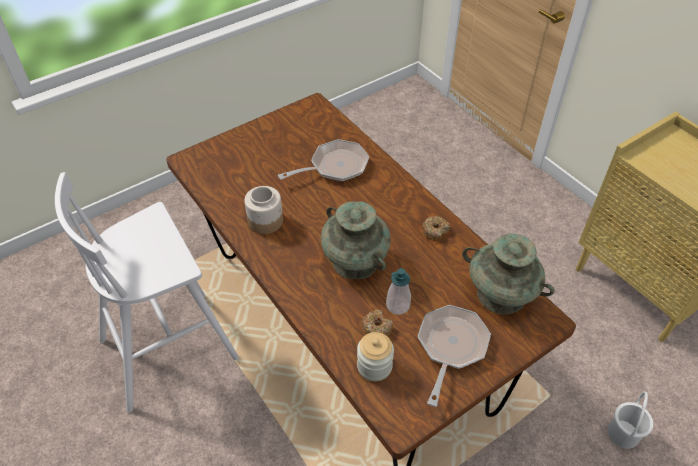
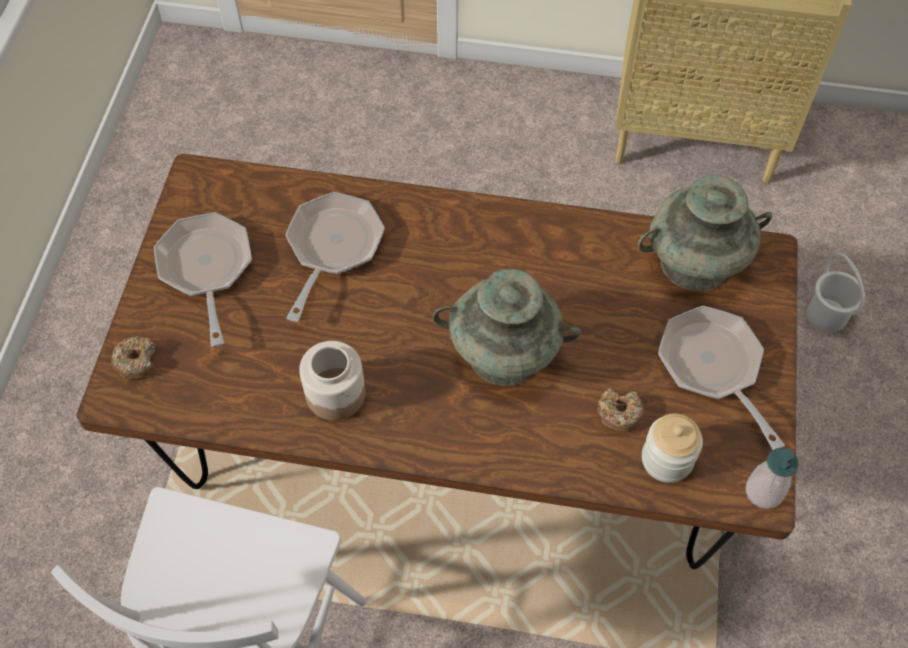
camera: 45 degrees left, 10 degrees up
(276, 140) = (206, 269): none -> frying pan
(398, 305) = (610, 367): soap dispenser -> soap dispenser (764, 492)
(435, 231) = (546, 240): donut -> donut (136, 361)

